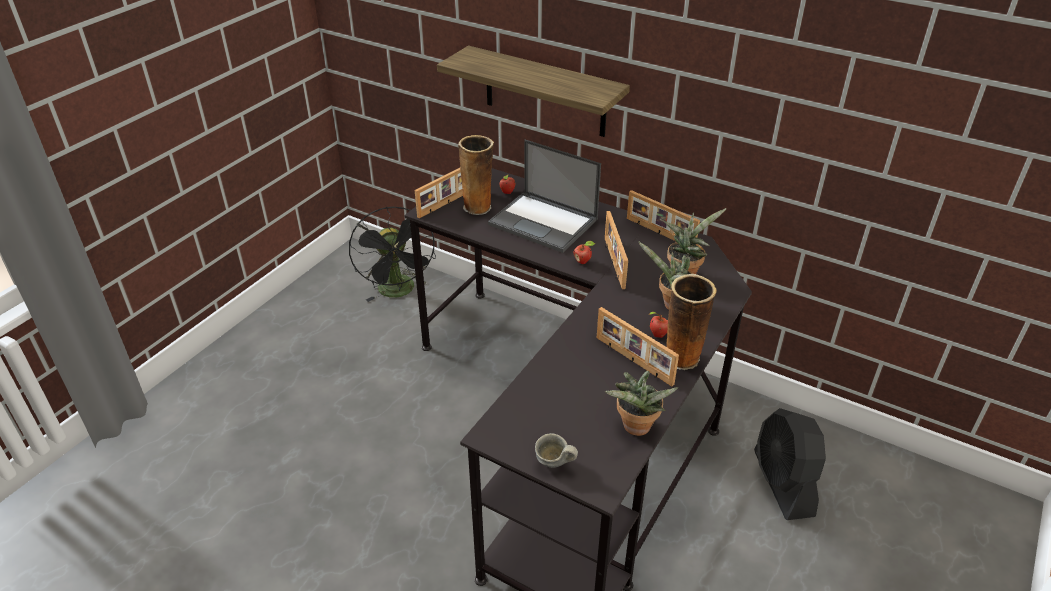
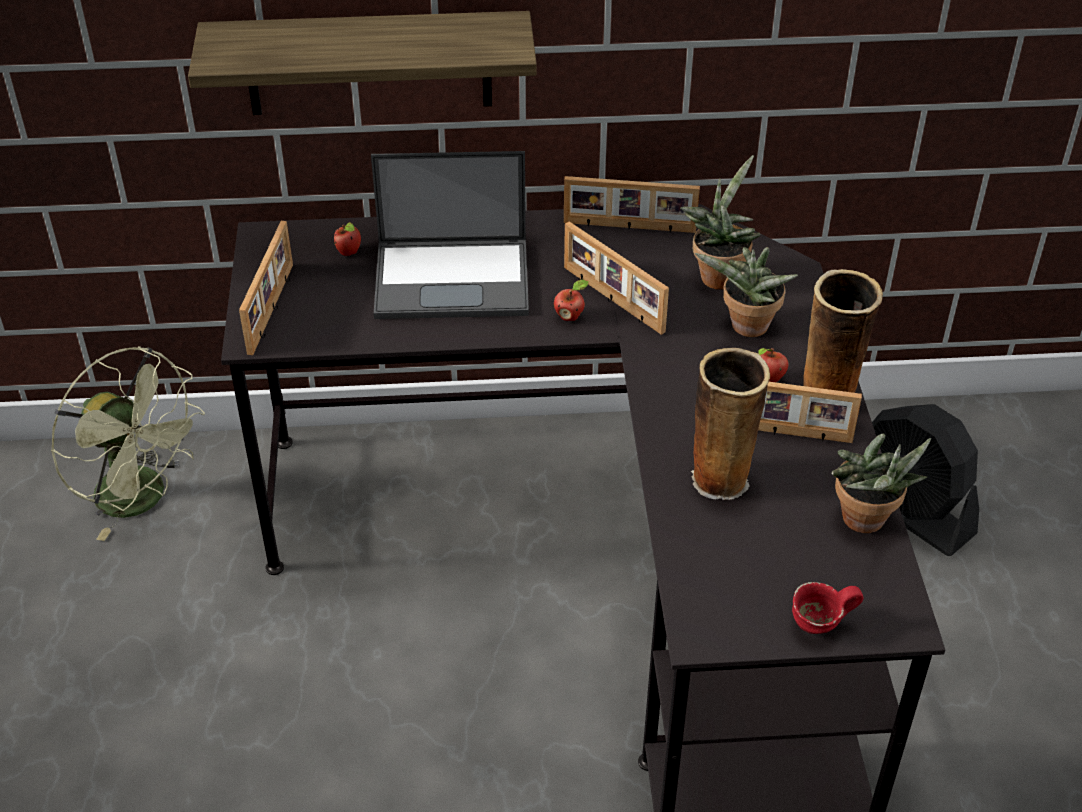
camera: 35 degrees left, 5 degrees up
(399, 292) = (143, 499): black fan -> green fan
(478, 207) = (329, 295): vase -> vase (721, 478)
(553, 465) = (820, 628): grey mug -> red mug

